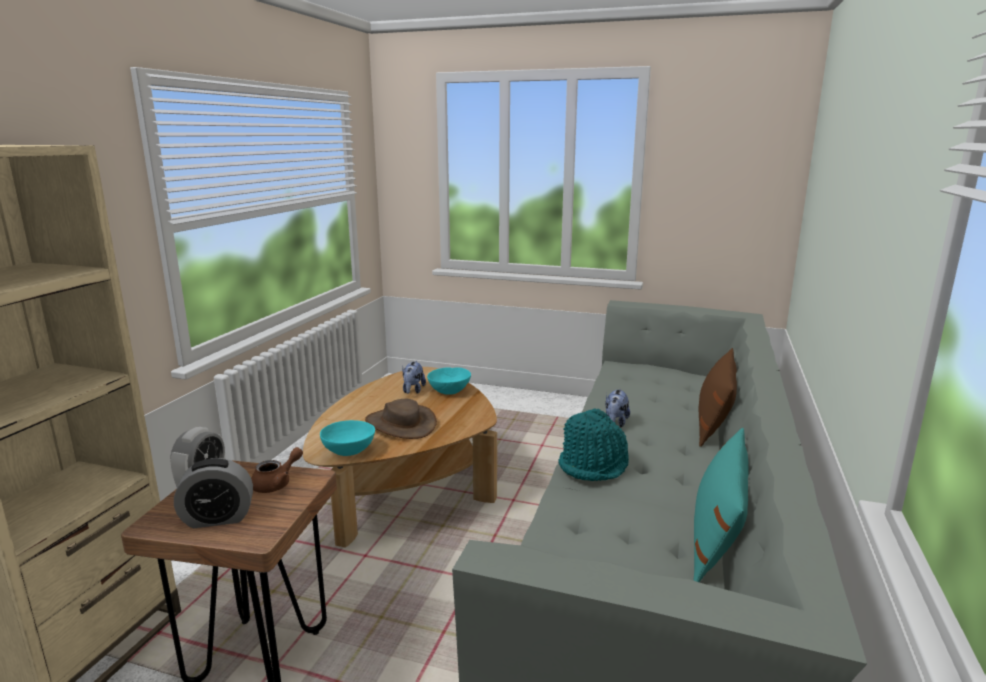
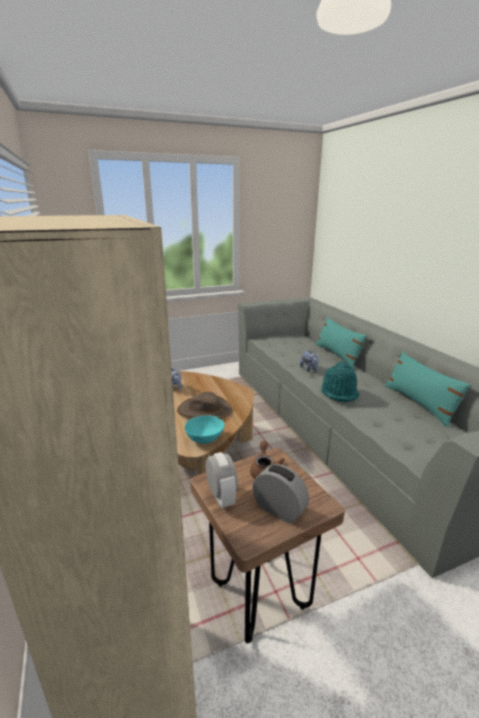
camera: 40 degrees left, 5 degrees up
(218, 518) = (279, 509): alarm clock -> alarm clock turned 90 degrees counterclockwise
(449, 391) = (196, 381): turquoise bowl -> none
(714, 421) = (337, 355): brown pillow -> turquoise pillow

